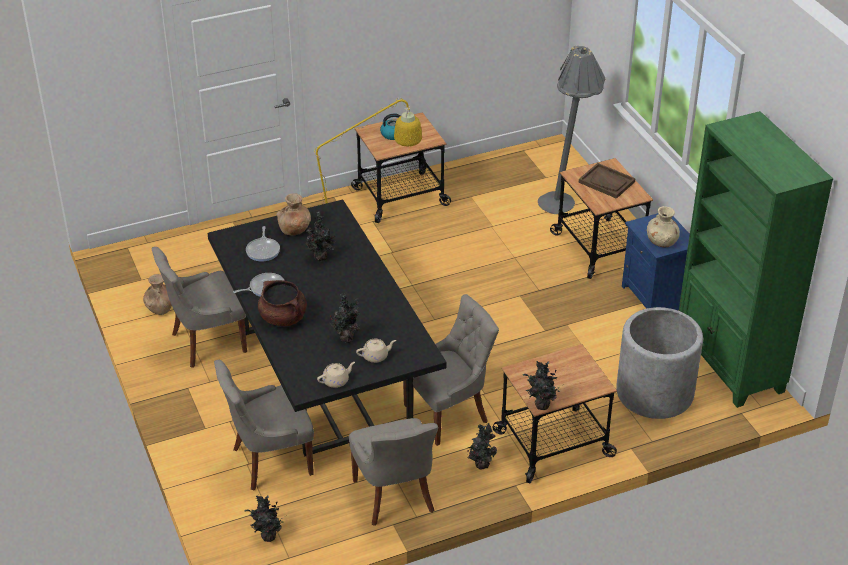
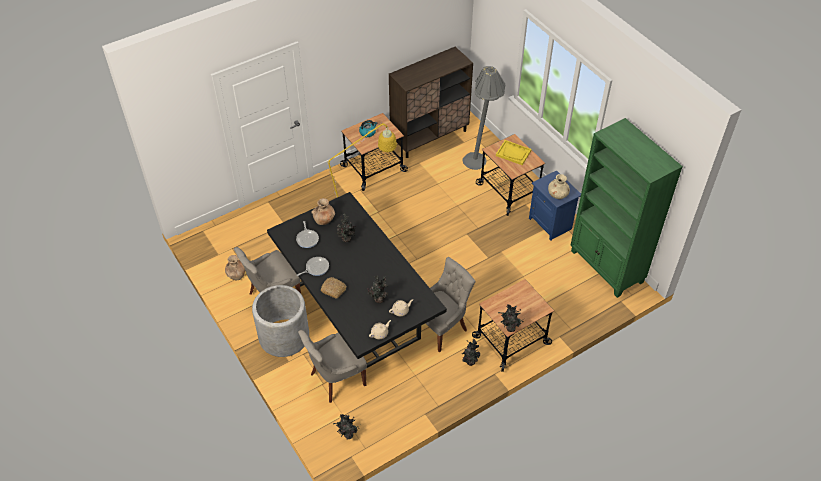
camera: 10 degrees left, 10 degrees up
(283, 318) = (334, 290): brown cooking pot -> bread
(395, 497) = (421, 394): grey chair -> none
(496, 165) = (430, 136): none -> brown cabinet
(607, 182) = (513, 153): brown tray -> yellow tray
(654, 393) = (565, 294): grey planter -> grey planter (284, 336)

